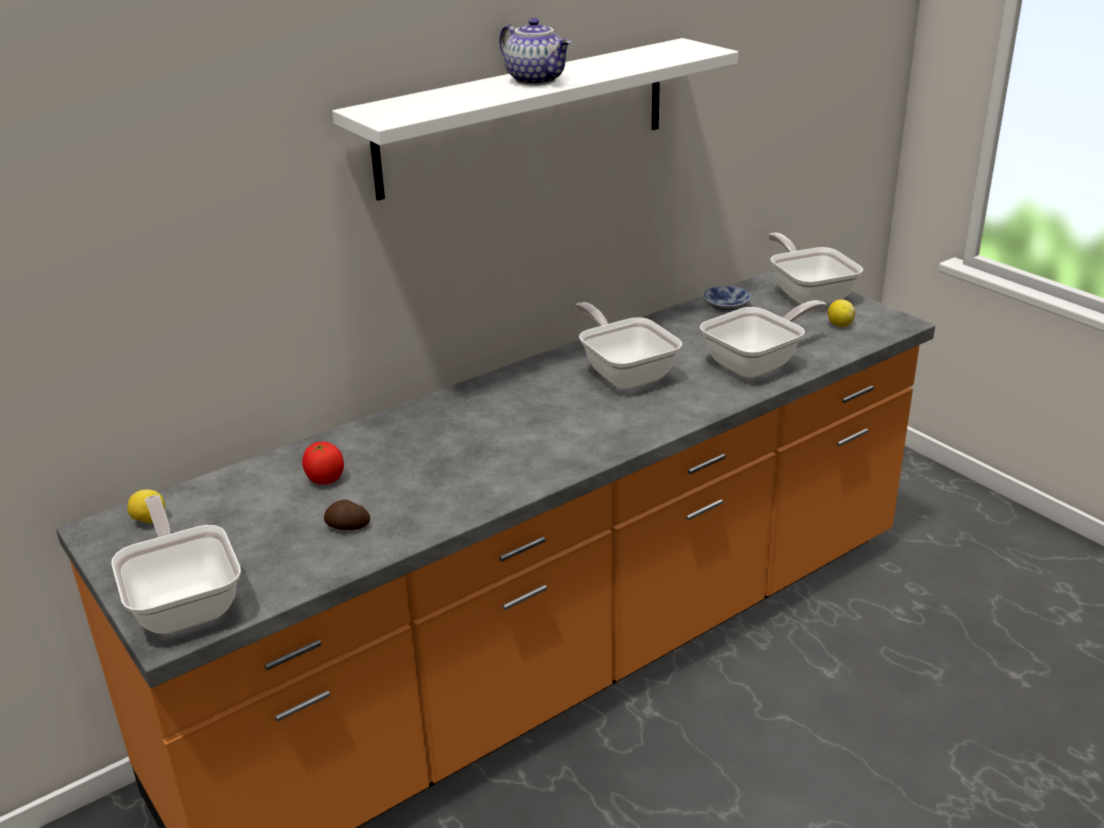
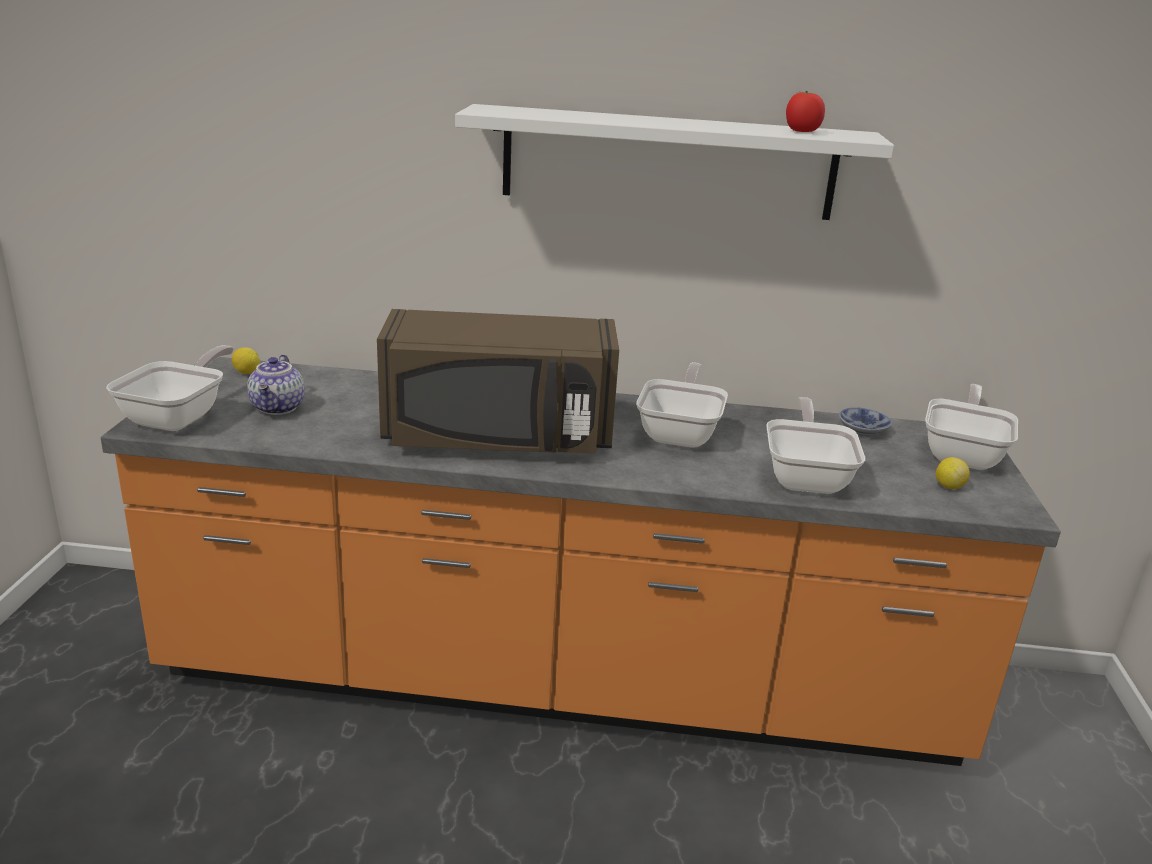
camera: 40 degrees right, 5 degrees down
(325, 480) = (366, 398): tomato -> tomato (801, 131)
(347, 527) = (324, 426): potato -> none
(508, 452) = (498, 437): none -> brown microwave
(537, 80) = (657, 121): teapot -> teapot (279, 408)
(758, 363) = (807, 477): frying pan -> frying pan turned 90 degrees counterclockwise

